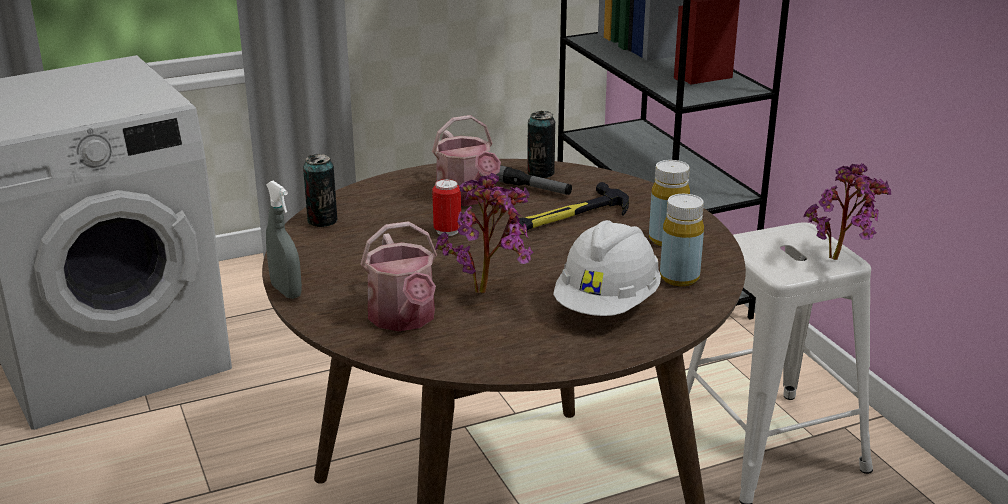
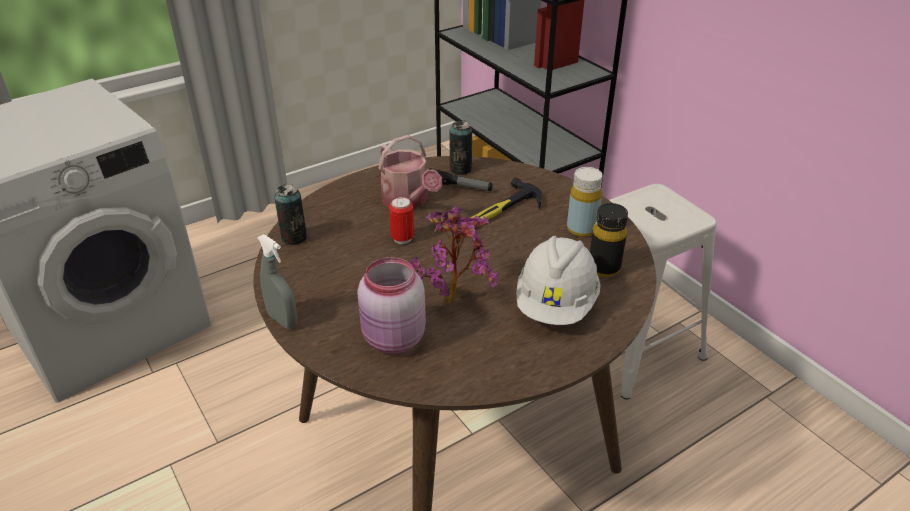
camera: 10 degrees left, 10 degrees up
(404, 319) = (393, 340): watering can -> pink jar
(679, 278) = (604, 268): yellow bottle -> black bottle
(841, 259) = (693, 216): potted plant -> none

